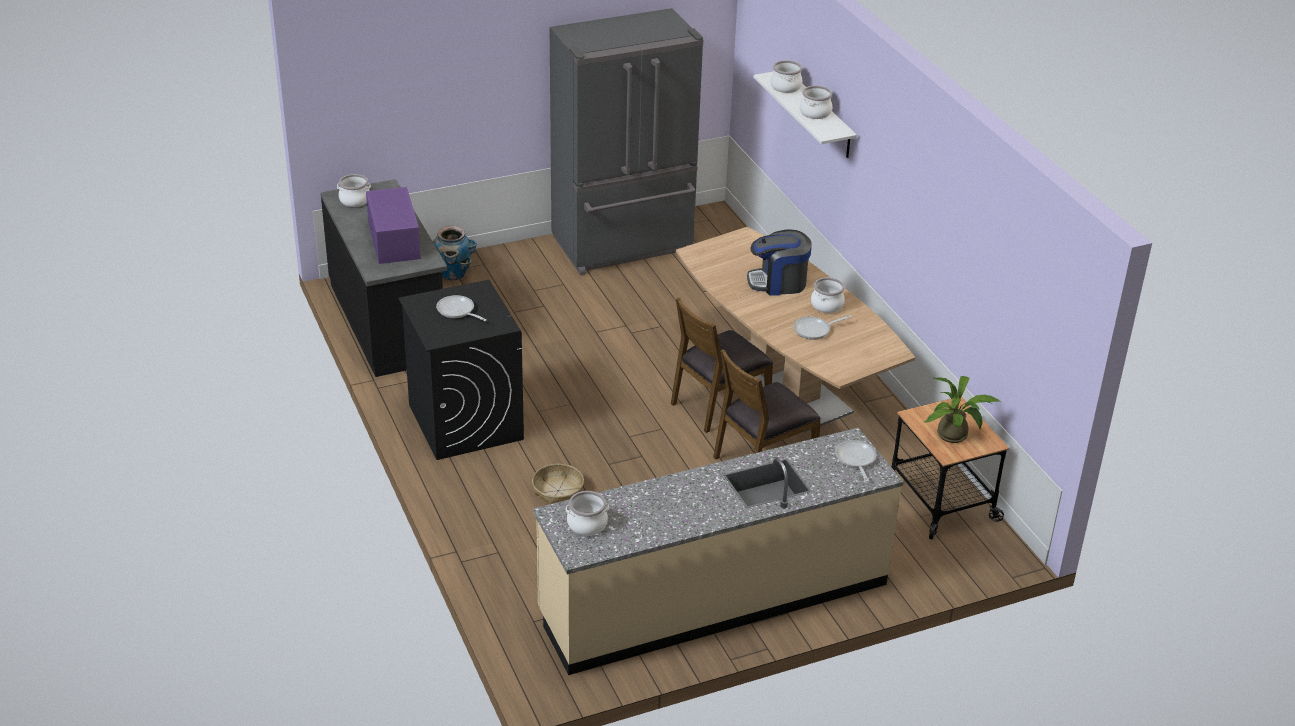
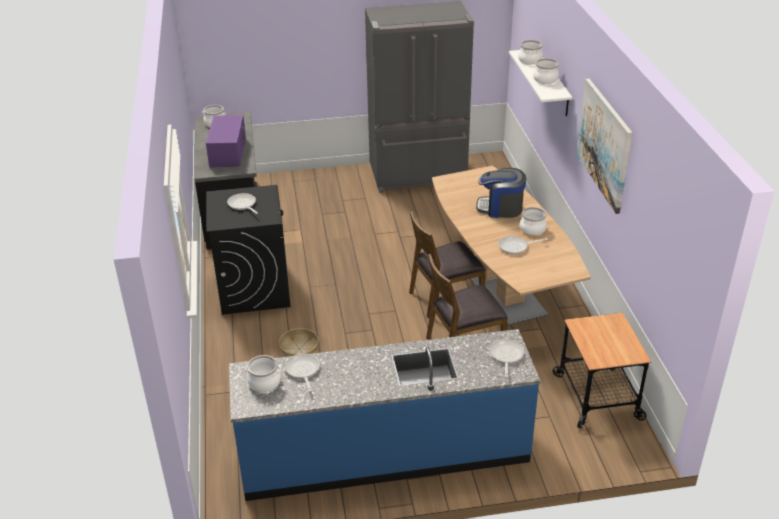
camera: 15 degrees right, 0 degrees up
(453, 274) = (291, 184): planter -> none
(626, 506) = (302, 371): none -> frying pan
(714, 599) = (384, 453): beige counter -> blue counter
(915, 194) = (604, 144): none -> picture
(956, 436) = (608, 345): potted plant -> none

